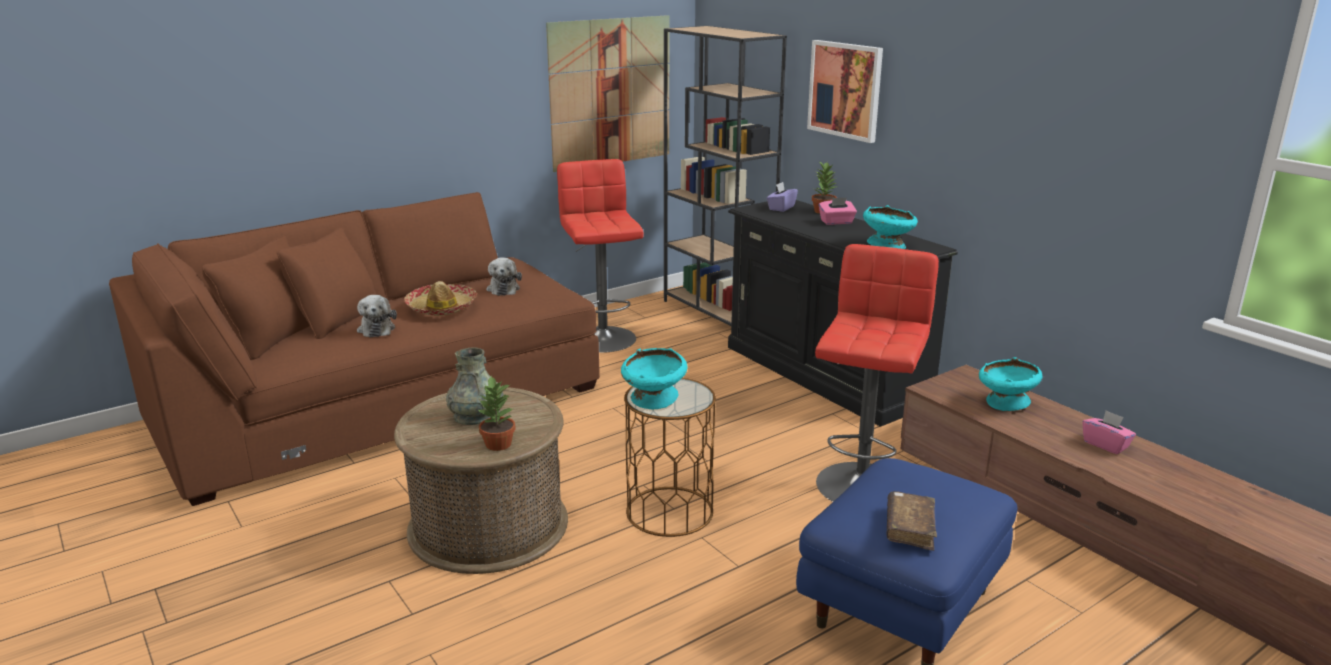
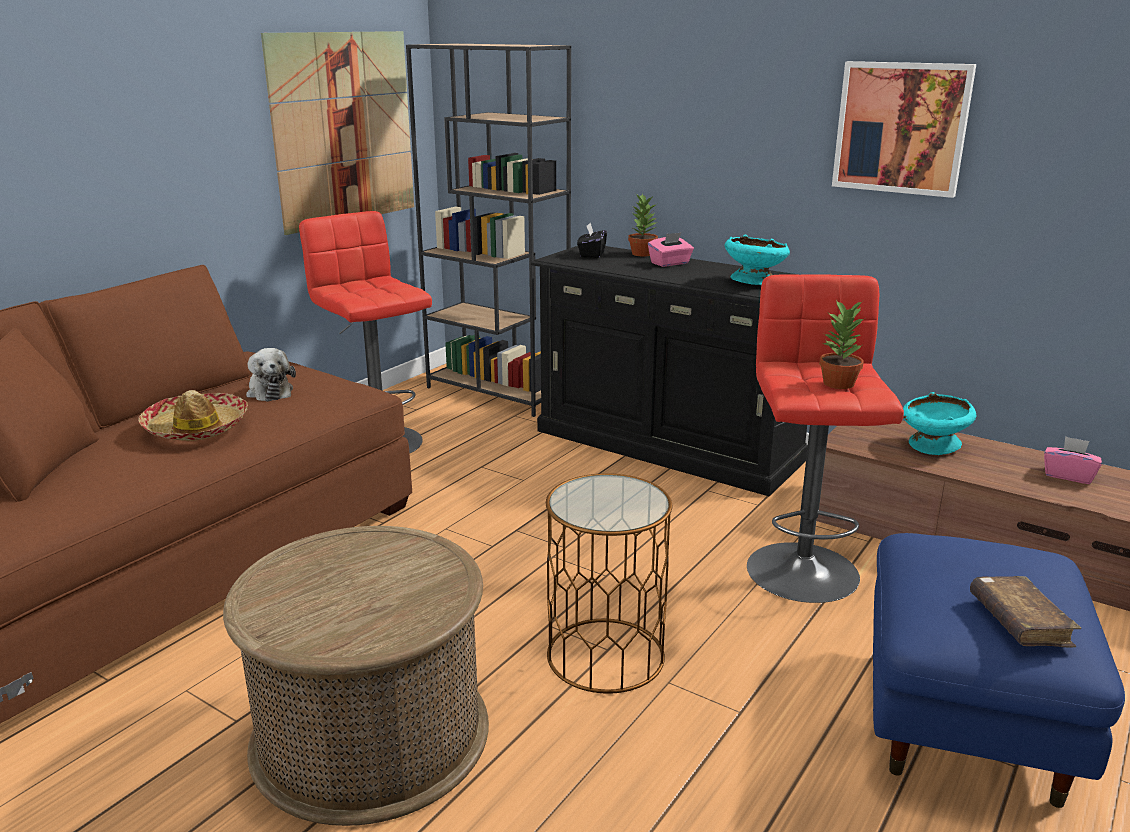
camera: 20 degrees left, 0 degrees up
(376, 329) = (111, 472): plush toy -> none
(477, 416) = (345, 579): grey vase -> none
(498, 445) = (408, 617): potted plant -> potted plant (839, 384)
(654, 400) = (594, 510): turquoise bowl -> none
(781, 208) = (591, 254): purple tissue box -> black tissue box
(845, 90) = (657, 106): picture -> picture (901, 128)

